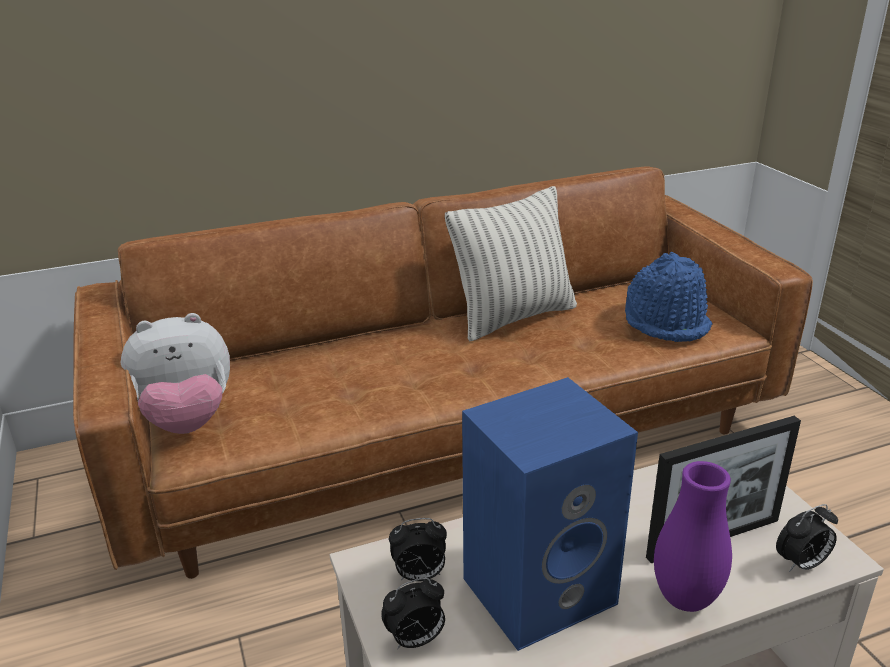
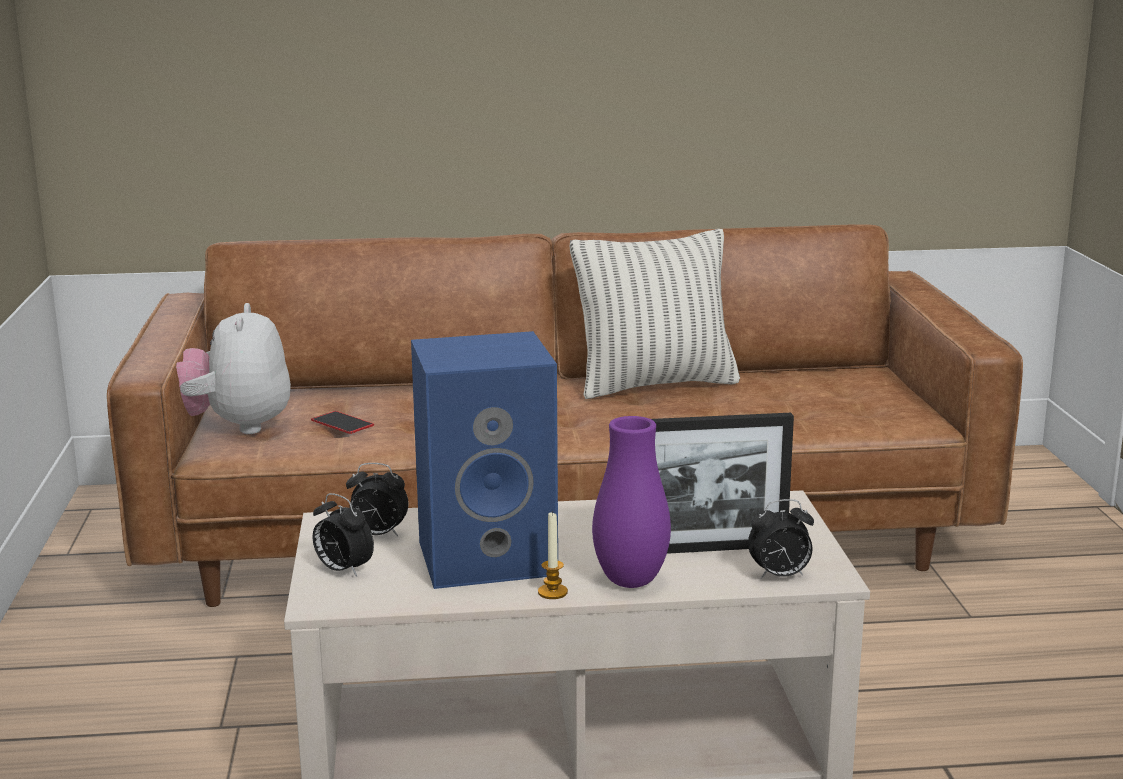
camera: 15 degrees right, 10 degrees down
(186, 420) = (235, 427): plush toy -> plush toy turned 90 degrees clockwise
(283, 401) = (342, 423): none -> phone
(415, 640) = (343, 570): alarm clock -> alarm clock turned 45 degrees clockwise
(629, 632) = (552, 592): none -> candle
(666, 322) = (840, 405): blue hat -> none

